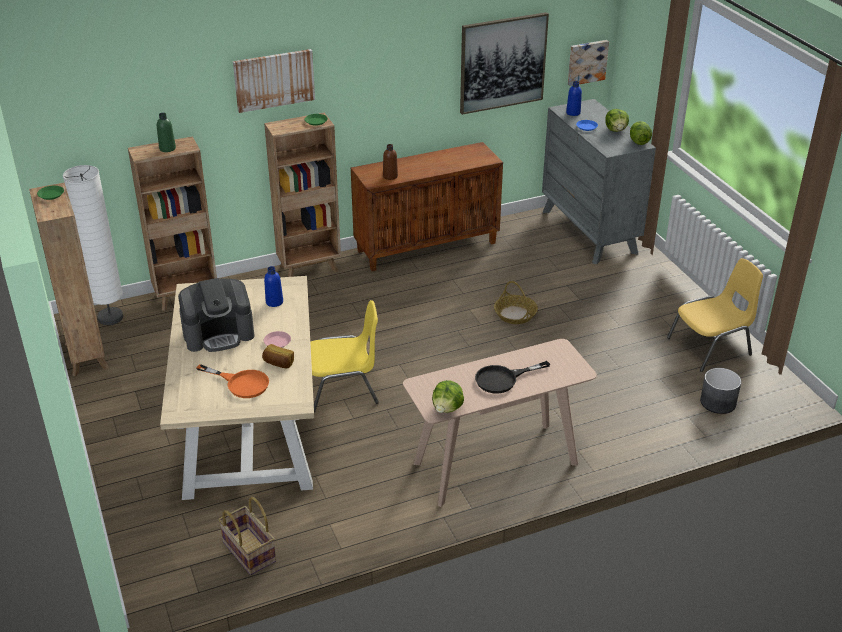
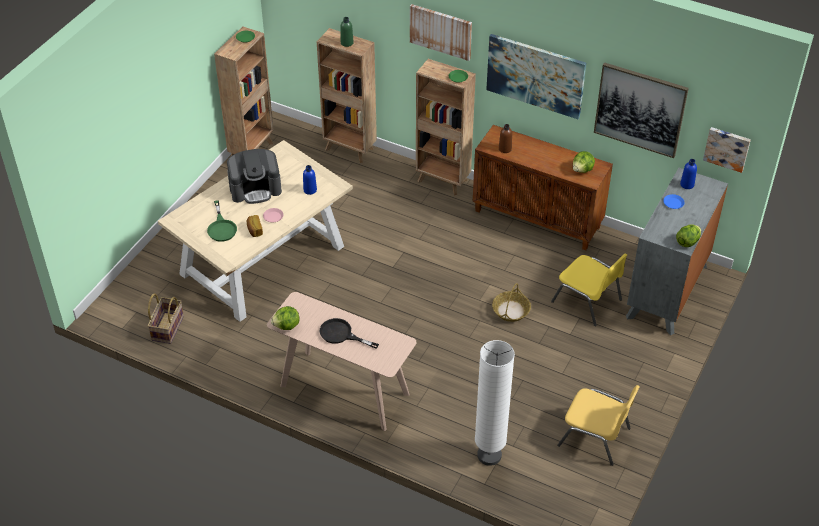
camera: 50 degrees right, 10 degrees up
(110, 318) = (294, 134): white floor lamp -> white floor lamp (489, 455)
(219, 334) = (255, 189): coffee machine -> coffee machine turned 45 degrees counterclockwise
(241, 383) = (221, 227): orange frying pan -> green frying pan
(344, 388) = (340, 277): yellow chair -> yellow chair (587, 301)
(390, 80) = (535, 75): none -> picture
(616, 130) = (690, 221): lettuce -> lettuce (582, 170)
(718, 402) = (531, 473): grey planter -> none

